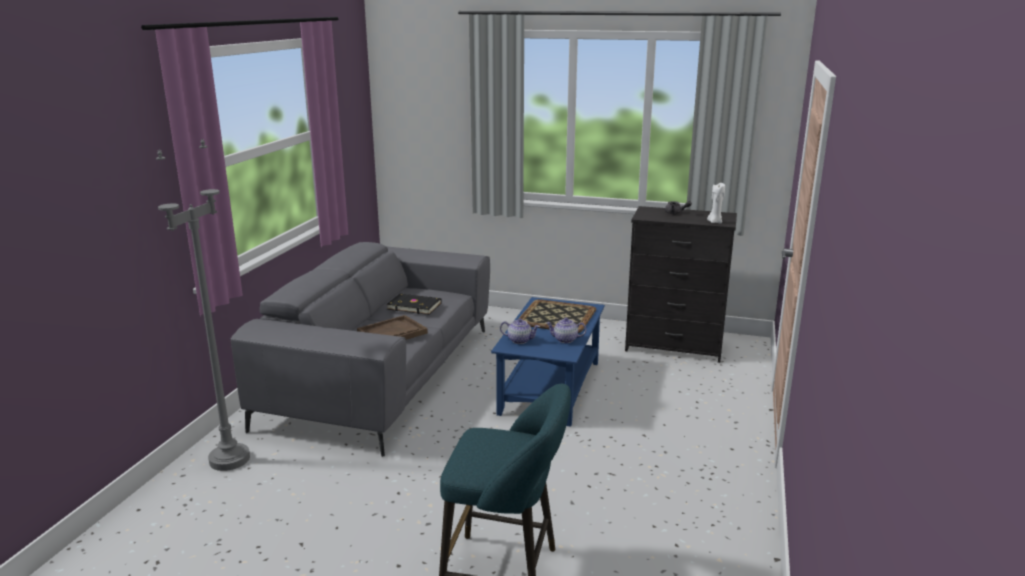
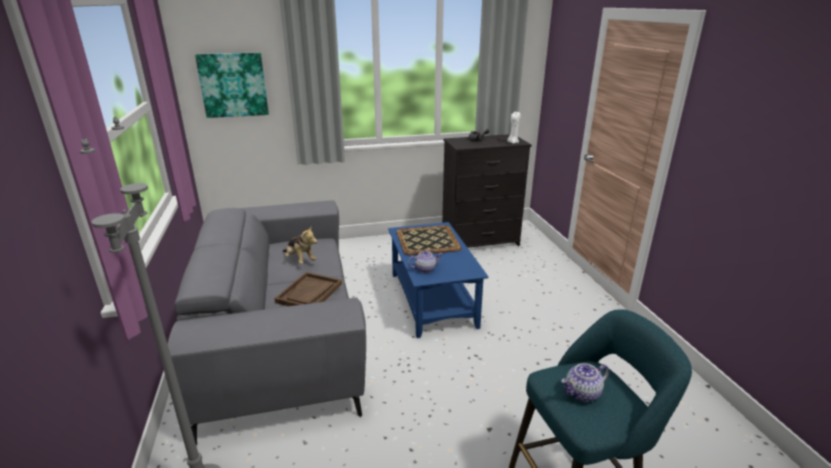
camera: 30 degrees left, 5 degrees up
(414, 306) = (300, 260): black book -> plush toy
(422, 122) = (233, 85): none -> picture
(565, 340) = (458, 259): teapot -> teapot (582, 393)

